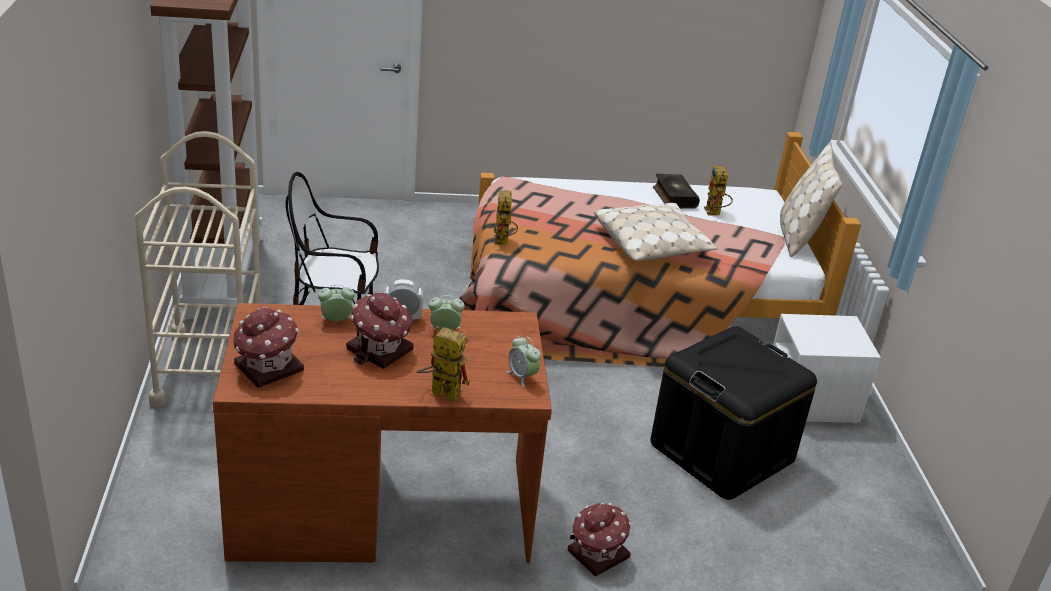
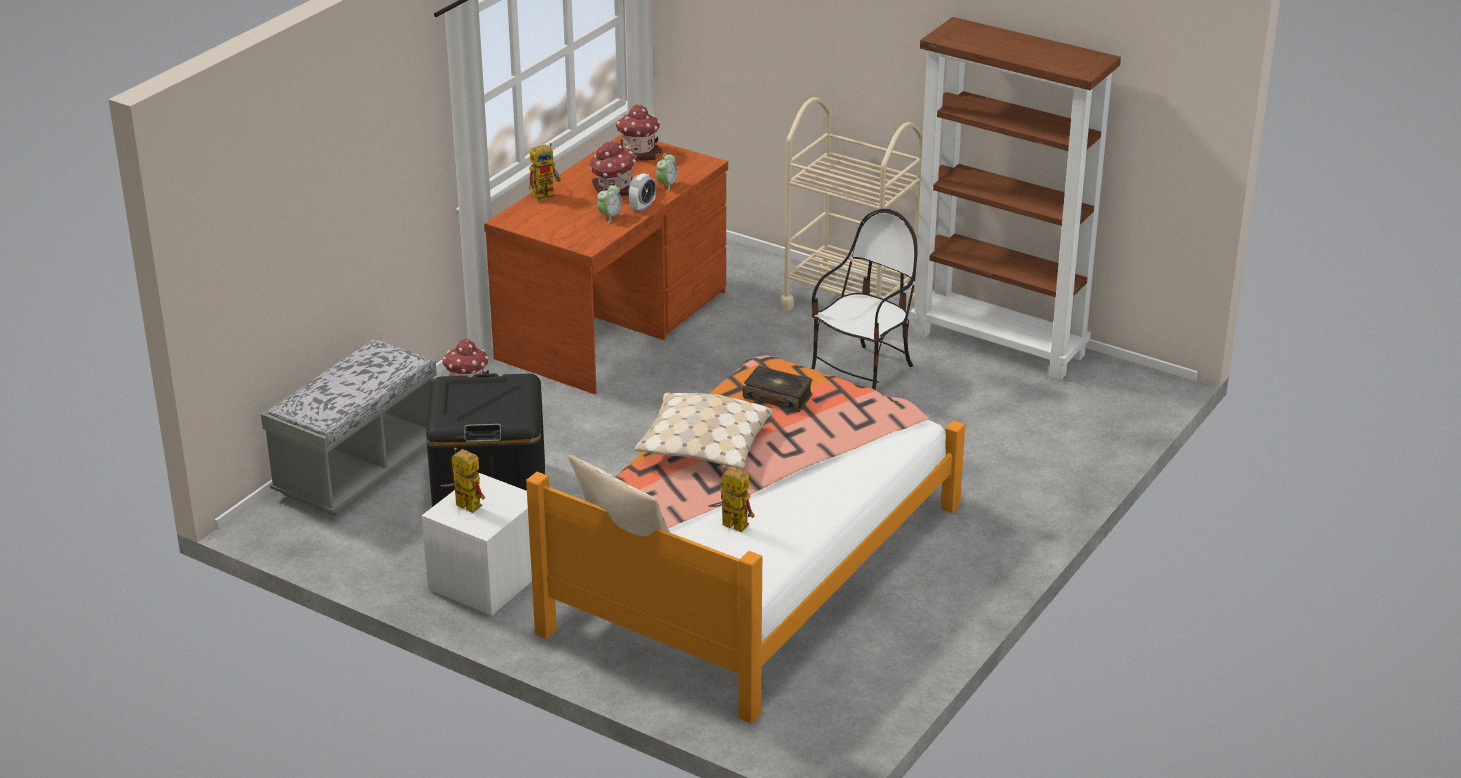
camera: 130 degrees right, 0 degrees up
(503, 242) = (788, 365): toy robot -> toy robot (463, 505)
(522, 376) = (527, 225): alarm clock -> none
(674, 197) = (788, 514): book -> book (778, 396)
(798, 552) = (358, 470): none -> grey bench

